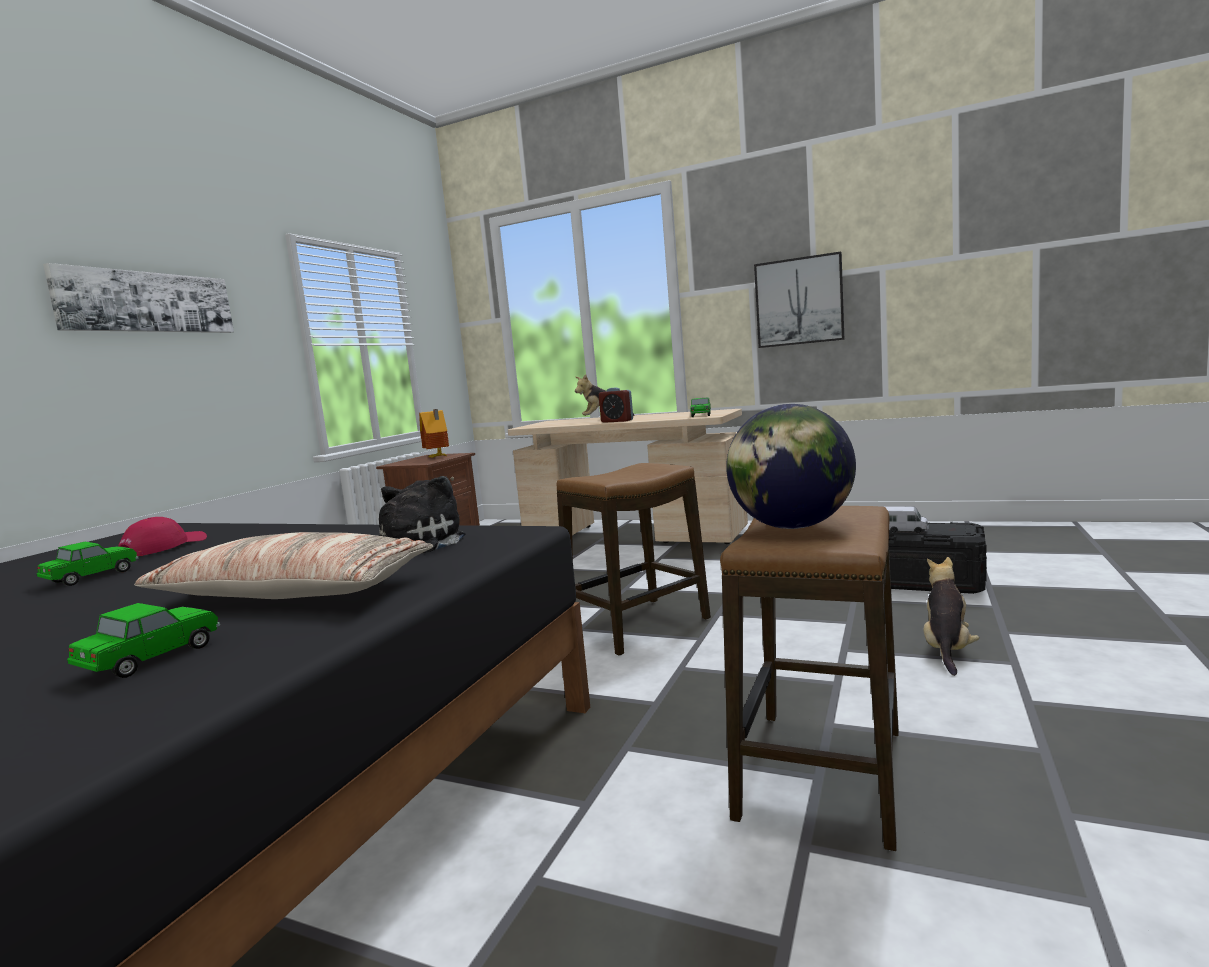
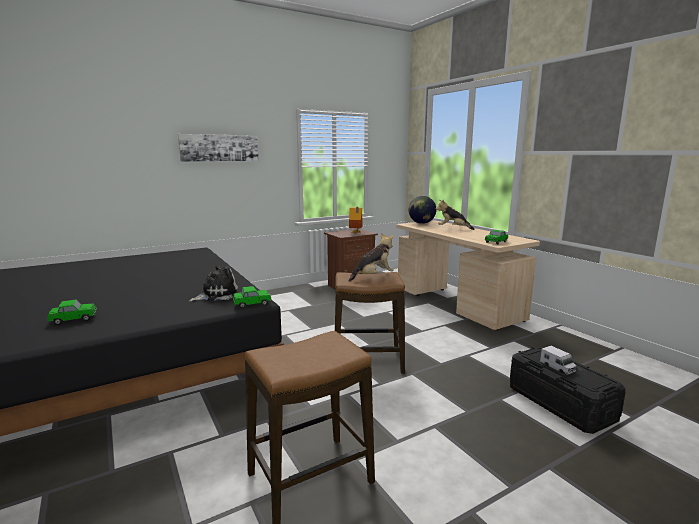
camera: 35 degrees right, 5 degrees up
(91, 576) = (137, 272): toy car -> toy car (252, 304)
(163, 547) = (176, 263): red cap -> none
(291, 594) = (144, 305): pillow -> none
(617, 421) = (450, 233): alarm clock -> none
(791, 527) = (302, 349): globe -> globe (421, 223)
(799, 301) = (602, 170): picture -> none
(947, 649) = (490, 457): plush toy -> plush toy (373, 277)

